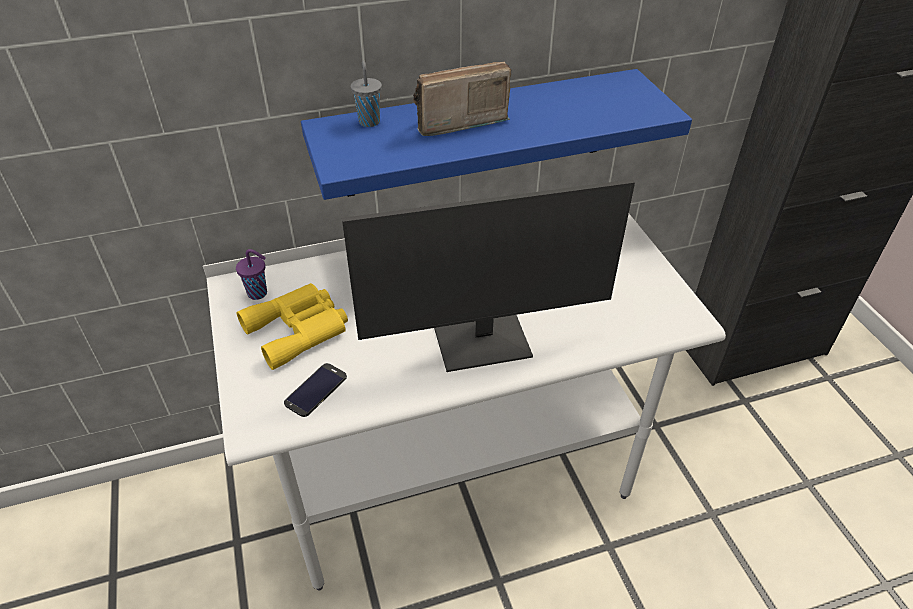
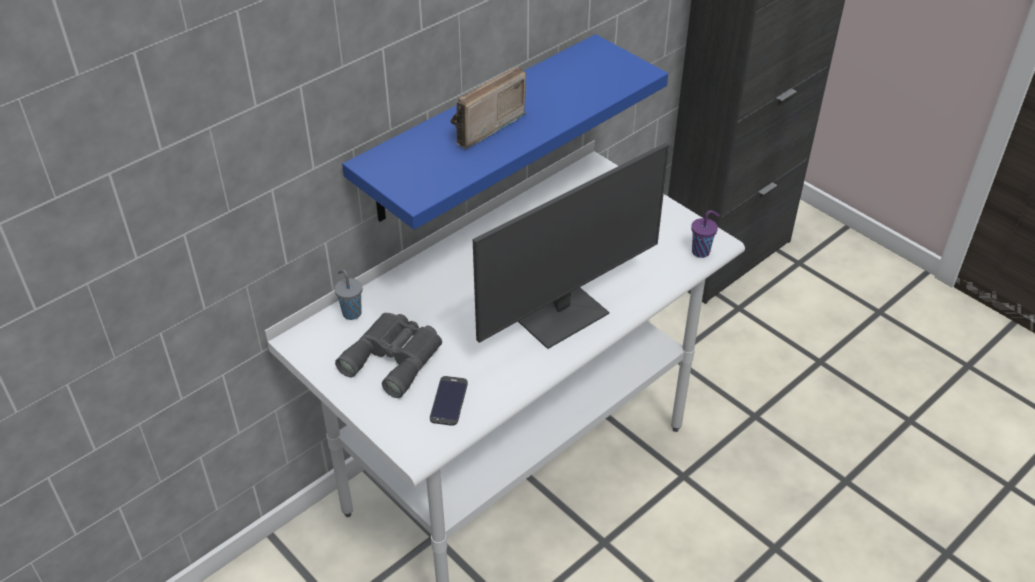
camera: 25 degrees left, 0 degrees up
(259, 293) = (332, 339): purple cup -> purple cup (701, 252)
(299, 329) = (395, 357): yellow binoculars -> grey binoculars
(369, 121) = (405, 147): grey cup -> grey cup (351, 312)

